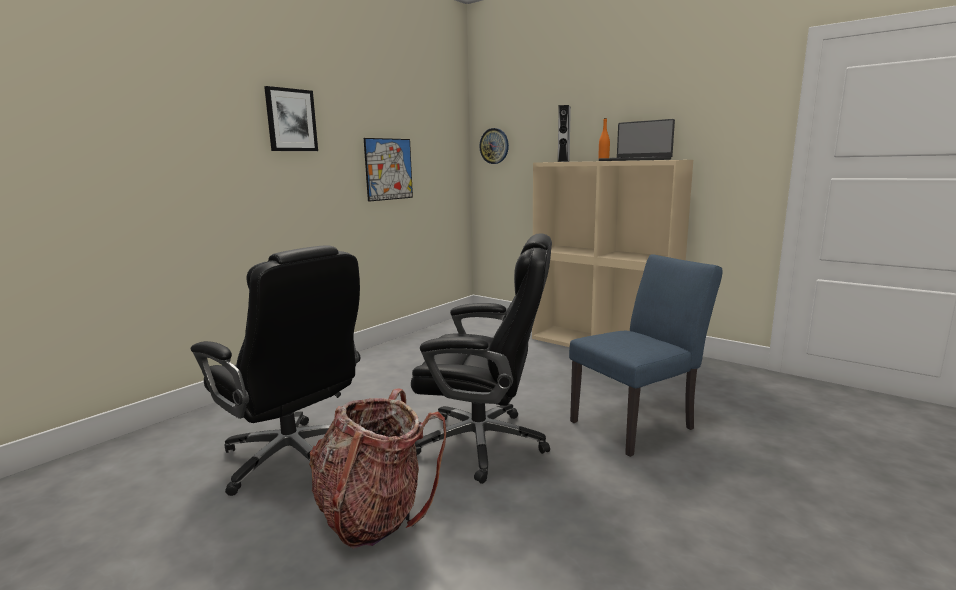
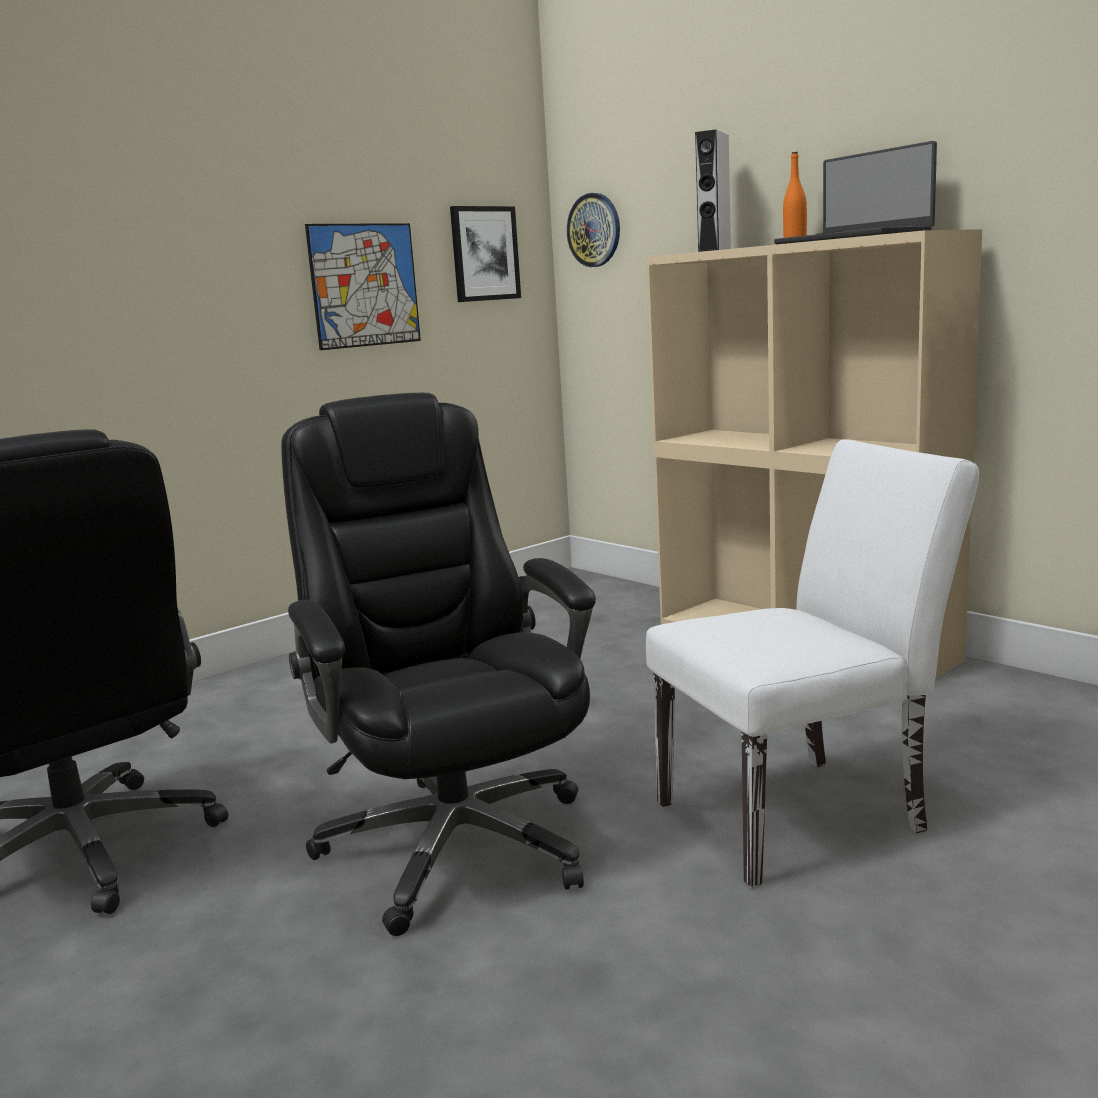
camera: 10 degrees right, 0 degrees up
(291, 120) = (144, 194): picture -> picture (484, 254)
(374, 514) = (163, 981): backpack -> none
(483, 443) = (455, 842): black office chair -> black office chair turned 135 degrees counterclockwise
(638, 423) = (806, 813): blue chair -> white chair

